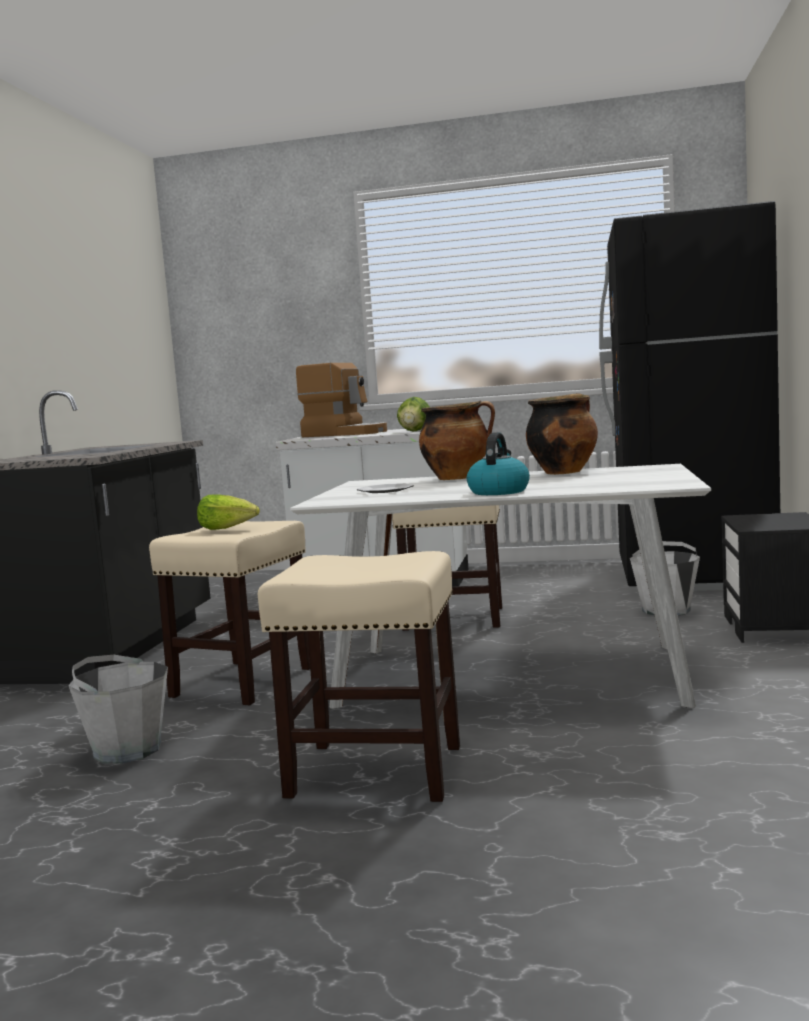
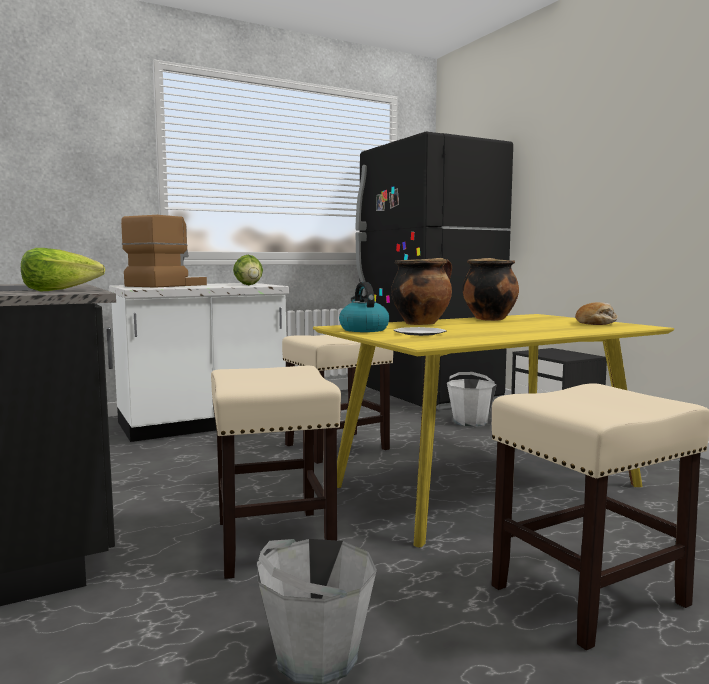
camera: 40 degrees left, 0 degrees up
(228, 528) = (264, 376): lettuce -> lettuce (60, 290)
(345, 434) = (167, 285): coffee machine -> coffee machine turned 45 degrees counterclockwise
(498, 492) = (538, 332): kettle -> kettle (363, 329)
(513, 674) = (486, 485): white dining table -> yellow dining table
(650, 479) = (596, 323): none -> bread

